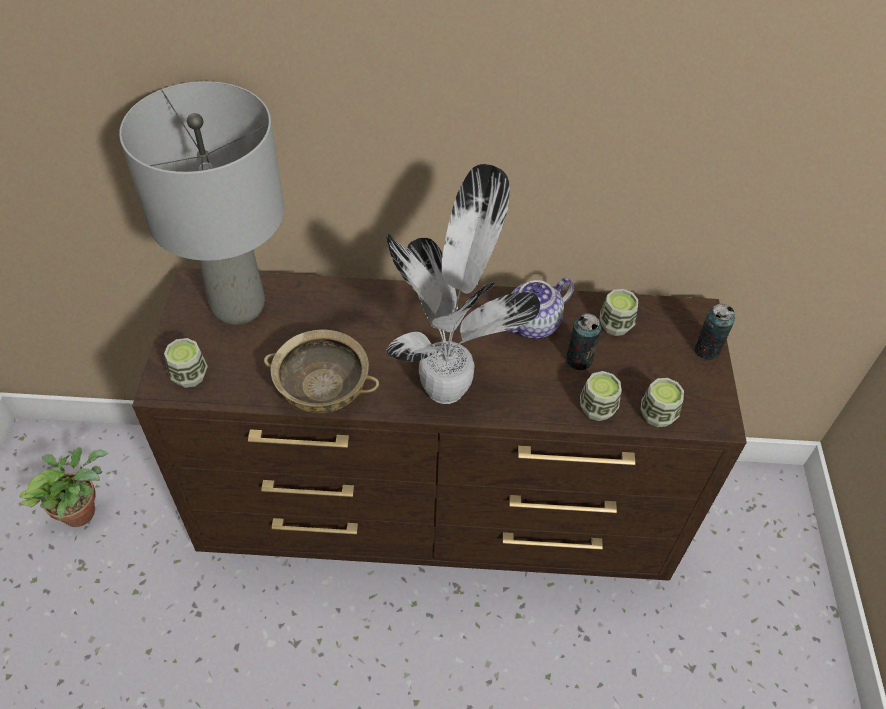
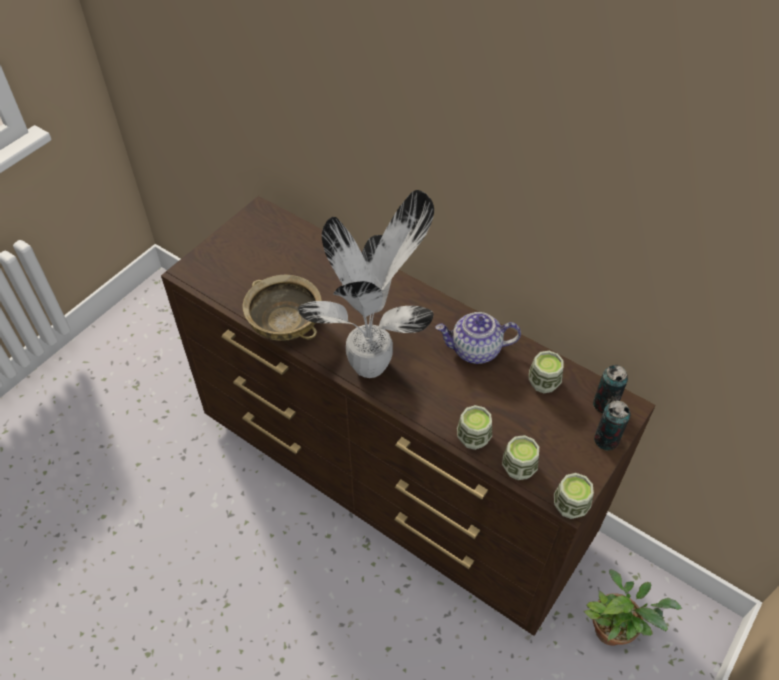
camera: 35 degrees right, 0 degrees up
(83, 509) = (160, 349): potted plant -> potted plant (614, 629)
(189, 375) = (209, 272): cup -> cup (570, 505)
(239, 306) = (275, 240): grey table lamp -> none
(578, 360) = (489, 394): can -> can (605, 404)

